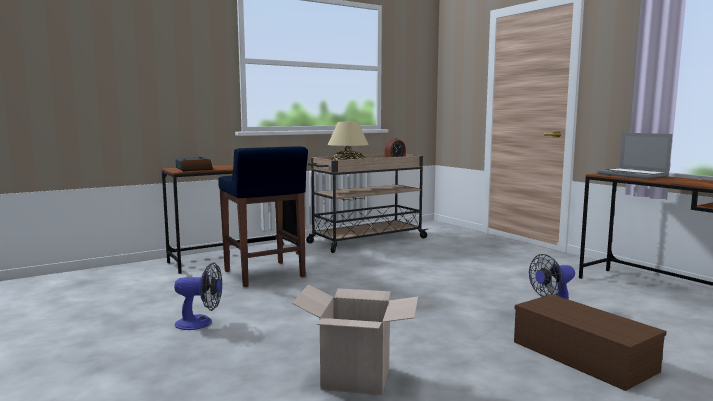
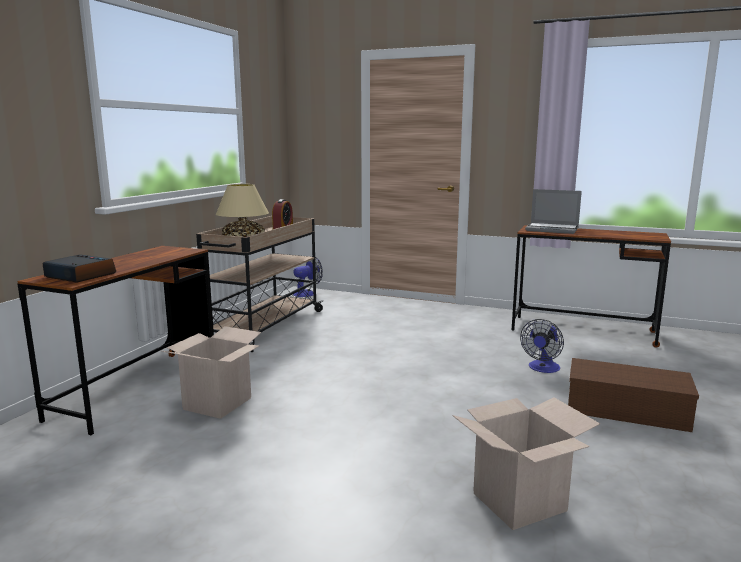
camera: 35 degrees left, 5 degrees up
(200, 323) = (252, 500): fan -> fan (307, 293)
(264, 274) = (217, 403): blue stool -> cardboard box

